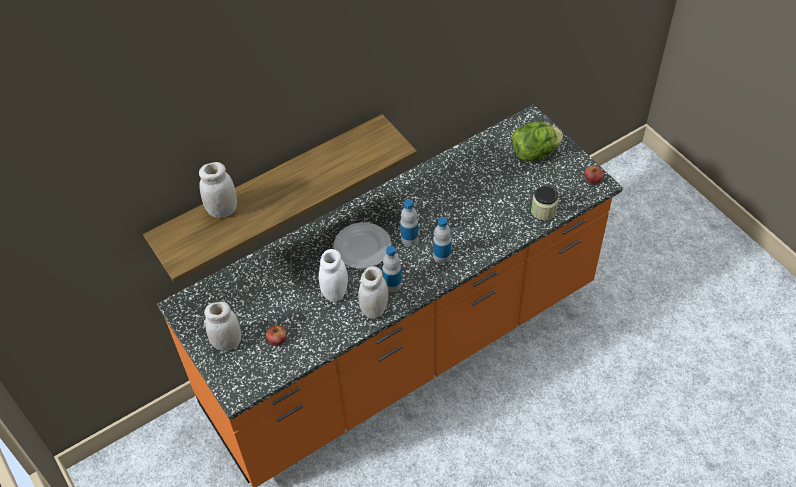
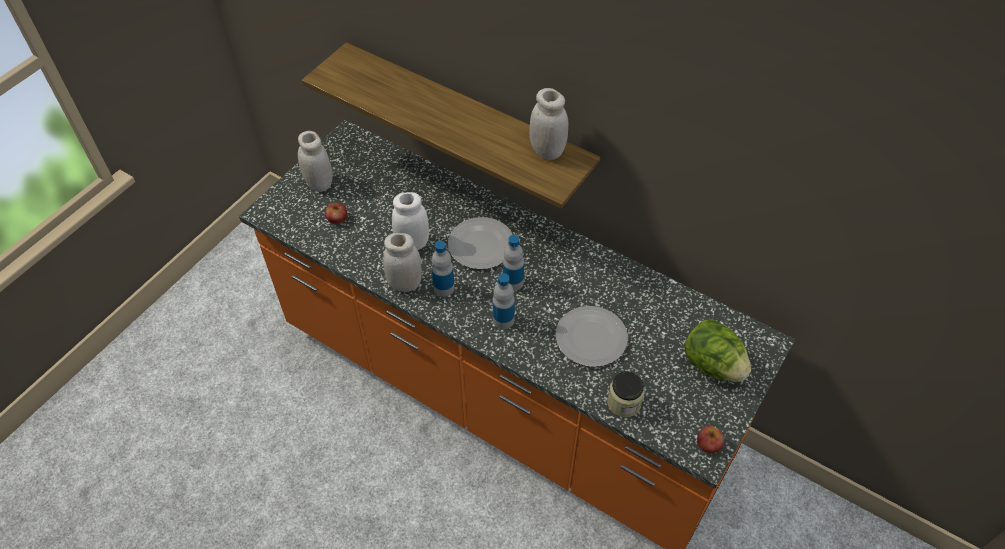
camera: 65 degrees right, 0 degrees up
(222, 210) = (398, 82): white jar -> white jar (547, 151)
(482, 210) = (590, 337): none -> plate

